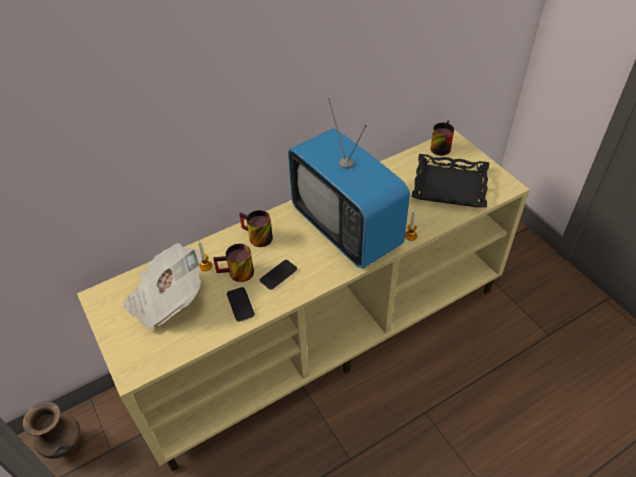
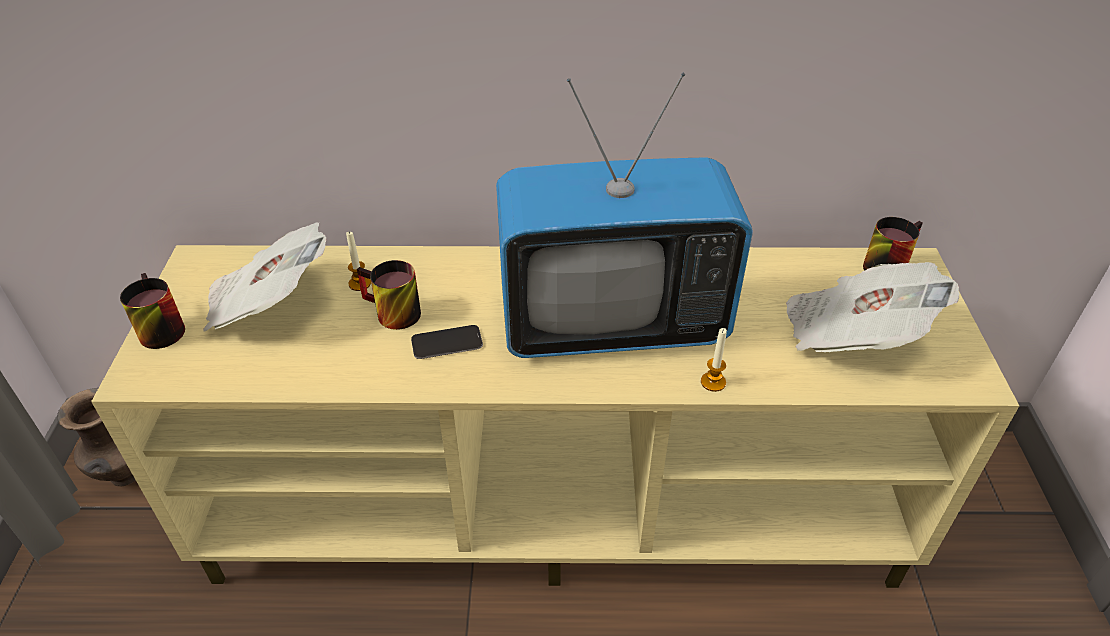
camera: 30 degrees right, 5 degrees down
(240, 304) = (355, 358): phone -> none
(256, 238) = (463, 277): mug -> mug (157, 329)
(346, 228) = (612, 323): television -> television turned 90 degrees counterclockwise
(449, 186) = (853, 334): black tray -> newspaper

